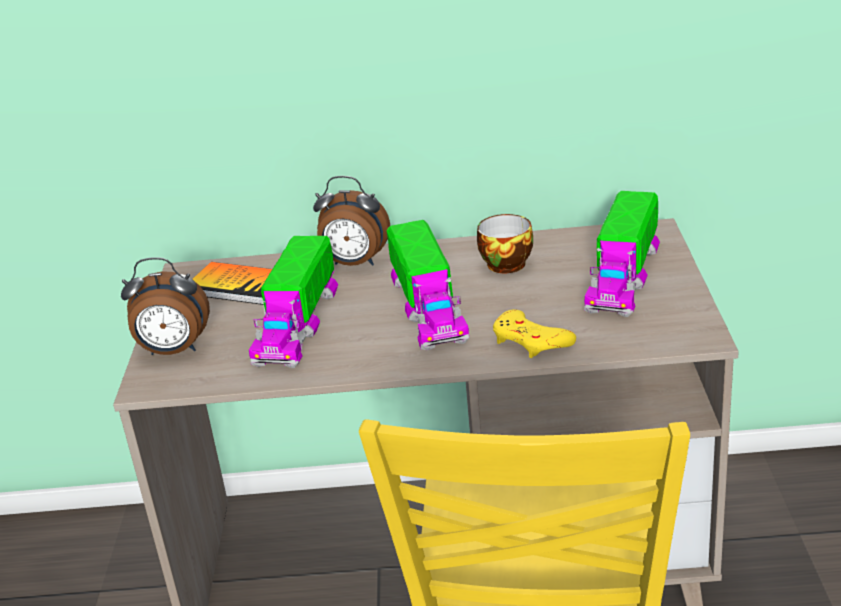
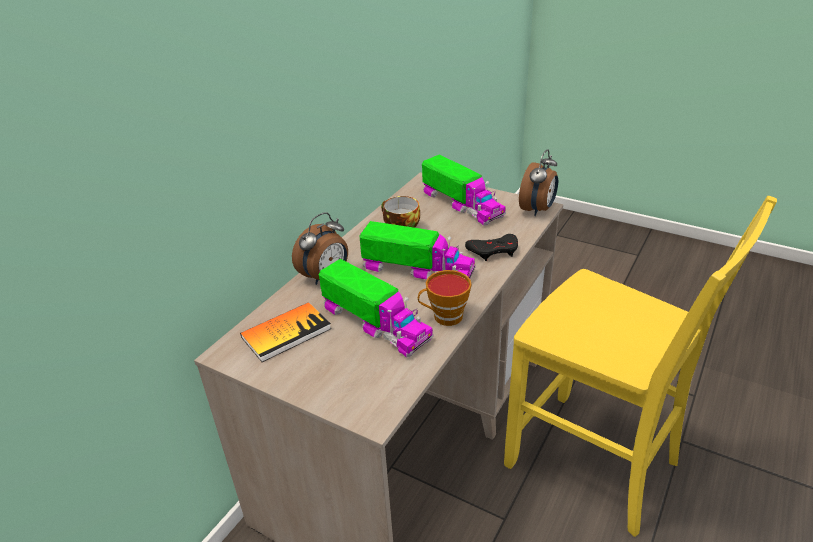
camera: 60 degrees left, 5 degrees up
(174, 351) = (341, 390): alarm clock -> alarm clock (538, 210)
(347, 360) = (444, 317): none -> cup
(530, 341) = (493, 251): yellow game controller -> black game controller

